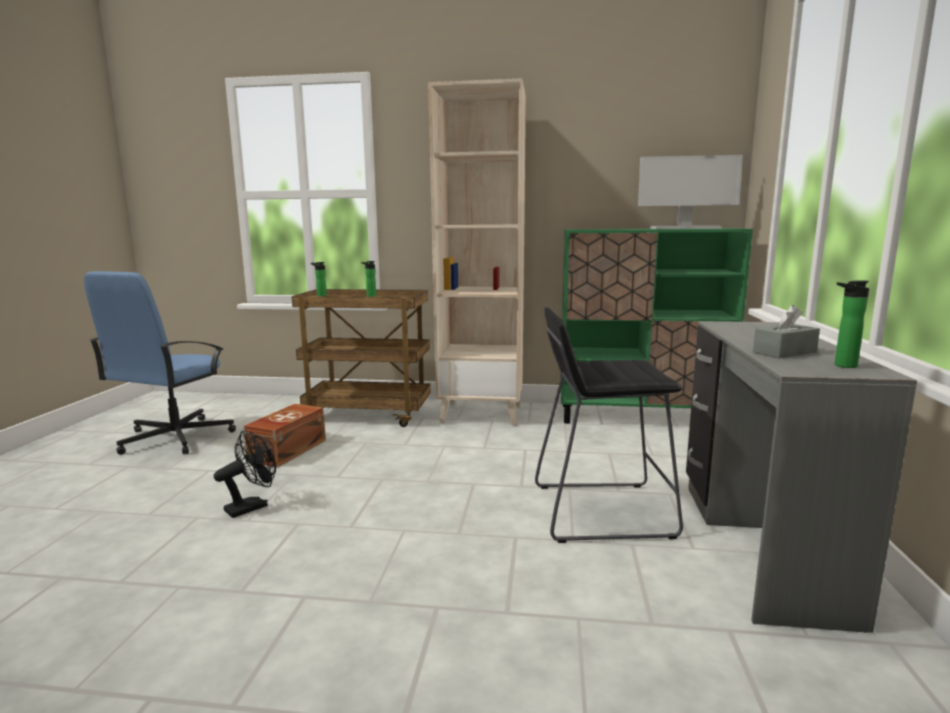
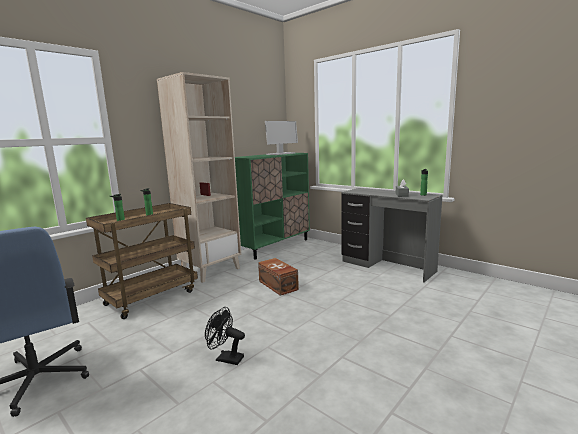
camera: 55 degrees left, 0 degrees up
(252, 506) = (225, 358): black fan -> black fan turned 60 degrees counterclockwise
(286, 450) = (158, 334): brown storage box -> brown storage box (278, 285)
(601, 511) = (340, 279): black stool -> none

